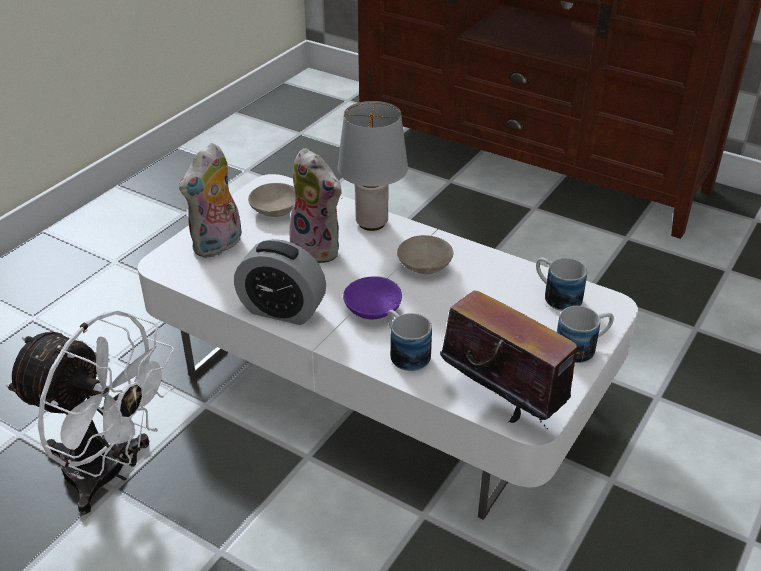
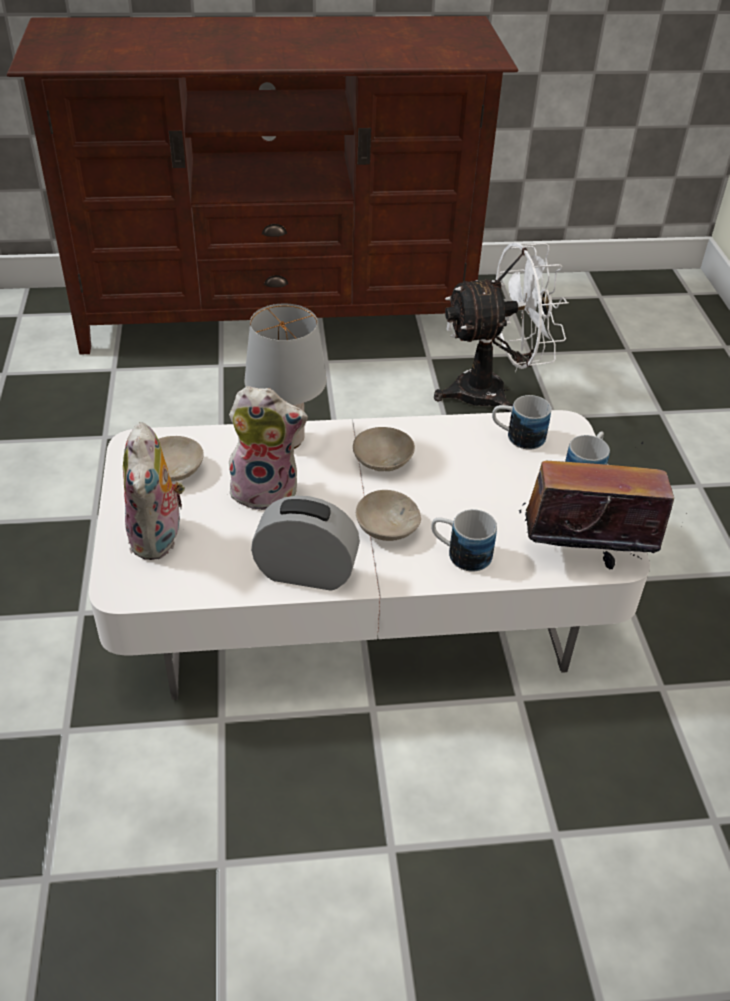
camera: 40 degrees left, 5 degrees up
(109, 473) = (199, 850): white fan -> white fan (493, 392)
(282, 310) = (306, 573): alarm clock -> alarm clock turned 150 degrees counterclockwise
(371, 308) = (385, 527): purple bowl -> beige bowl

